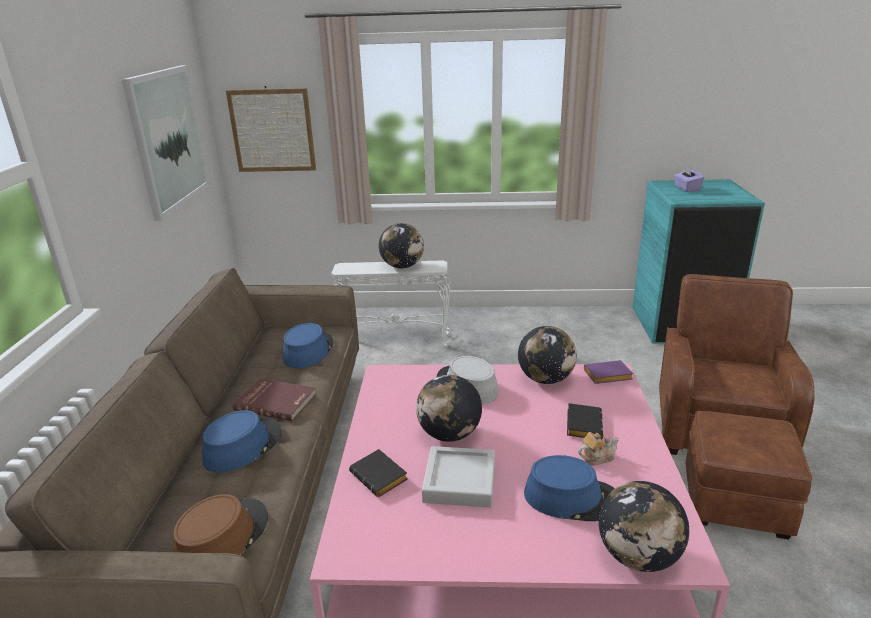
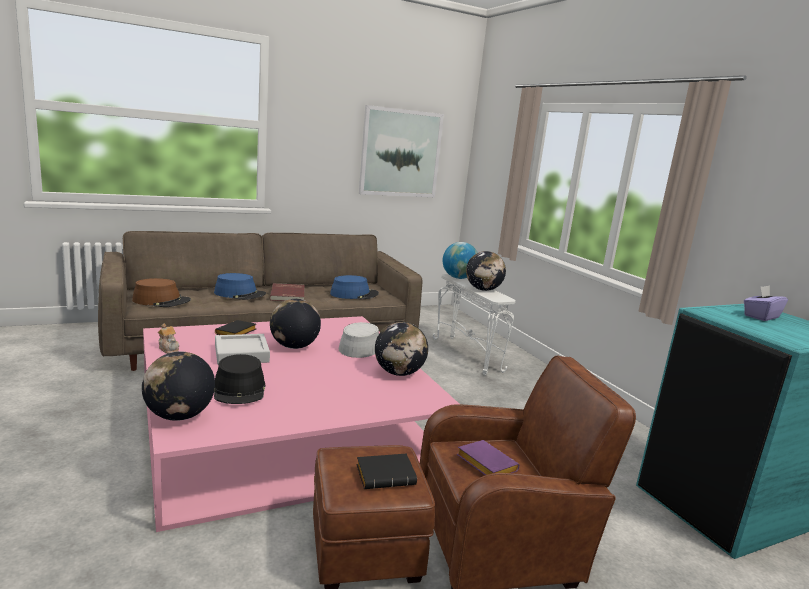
camera: 60 degrees right, 10 degrees down
(272, 129) = (491, 172): picture -> none
(353, 268) = (458, 278): none -> globe
(571, 497) = (239, 390): blue hat -> black hat
(582, 424) = (340, 390): black book -> black book (386, 475)
(597, 457) = (296, 397): teapot -> teapot (169, 349)
(606, 376) = (429, 398): purple book -> purple book (484, 464)

